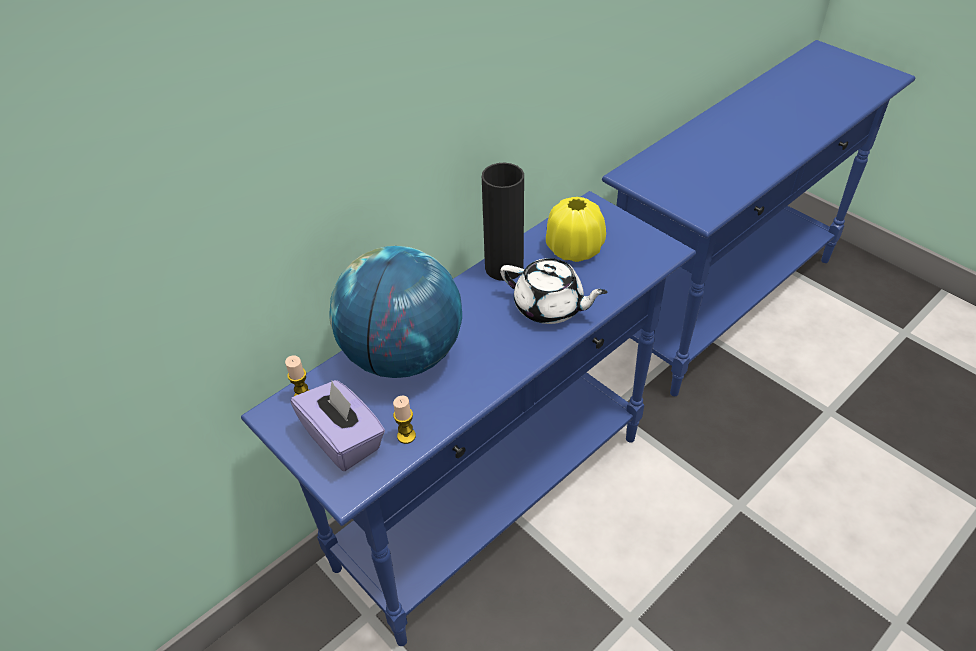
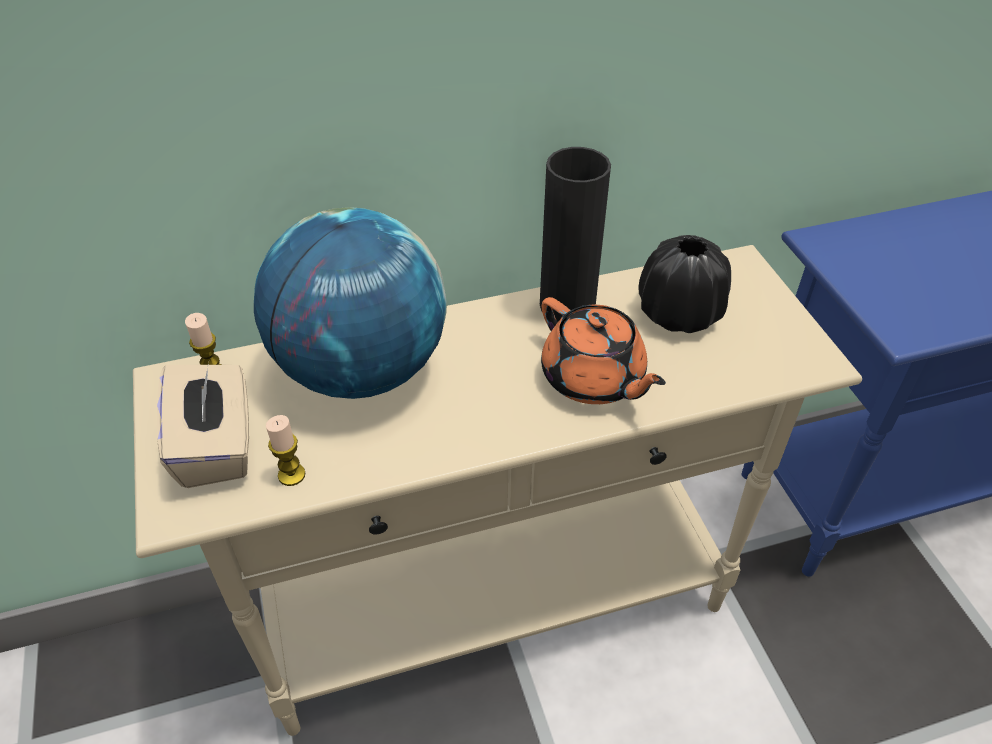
camera: 25 degrees right, 0 degrees up
(343, 439) = (217, 446): purple tissue box -> beige tissue box
(494, 500) = (497, 607): blue console table -> beige console table
(550, 307) = (593, 379): white teapot -> orange teapot
(574, 249) = (679, 314): yellow vase -> black vase

